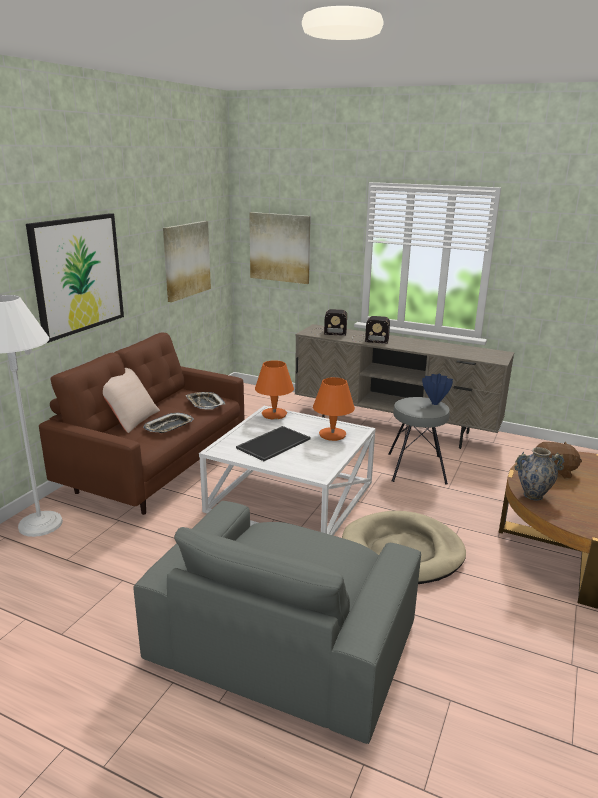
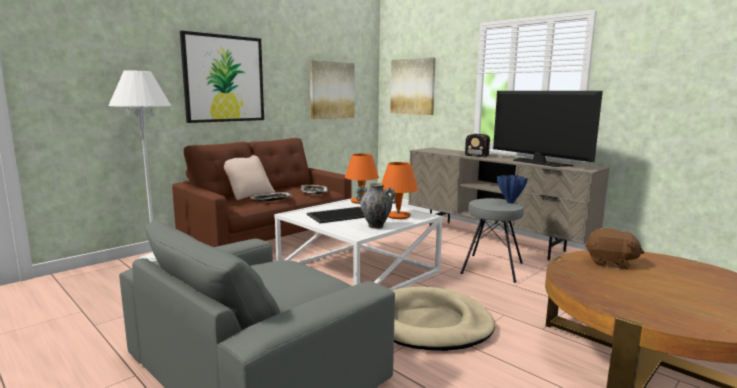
camera: 20 degrees right, 10 degrees down
(327, 332) = (438, 150): radio -> none
(448, 350) = (539, 162): none -> television
(533, 495) = (569, 275): vase -> vase (375, 226)

